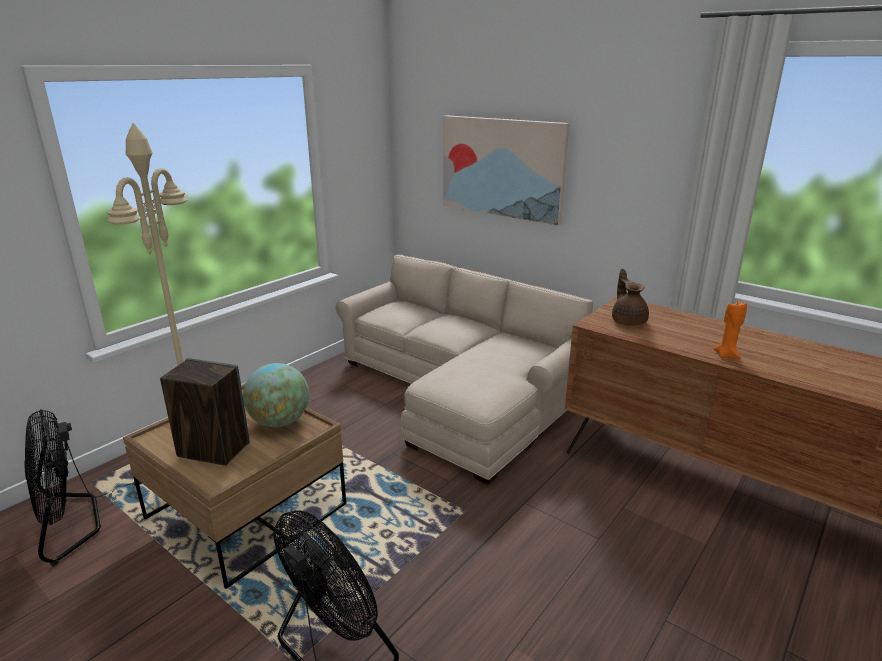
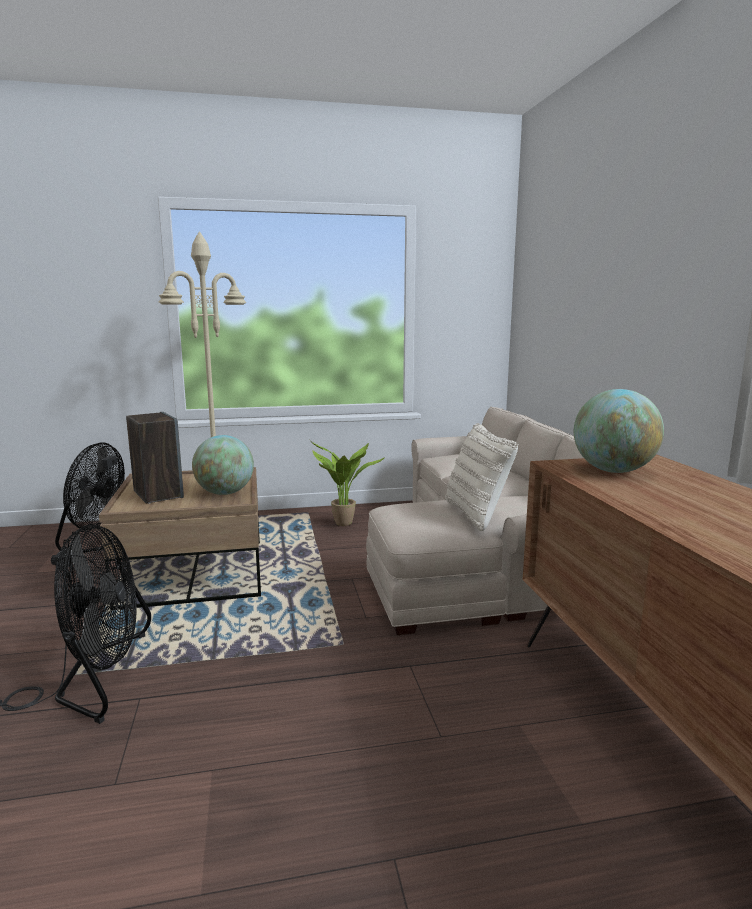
camera: 40 degrees right, 10 degrees down
(312, 403) = (343, 525): none -> potted plant
(499, 369) = (477, 516): none -> beige pillow
(502, 167) = (586, 301): picture -> none
(628, 321) = (613, 471): brown teapot -> globe
(726, 355) = (688, 522): orange candle -> none

